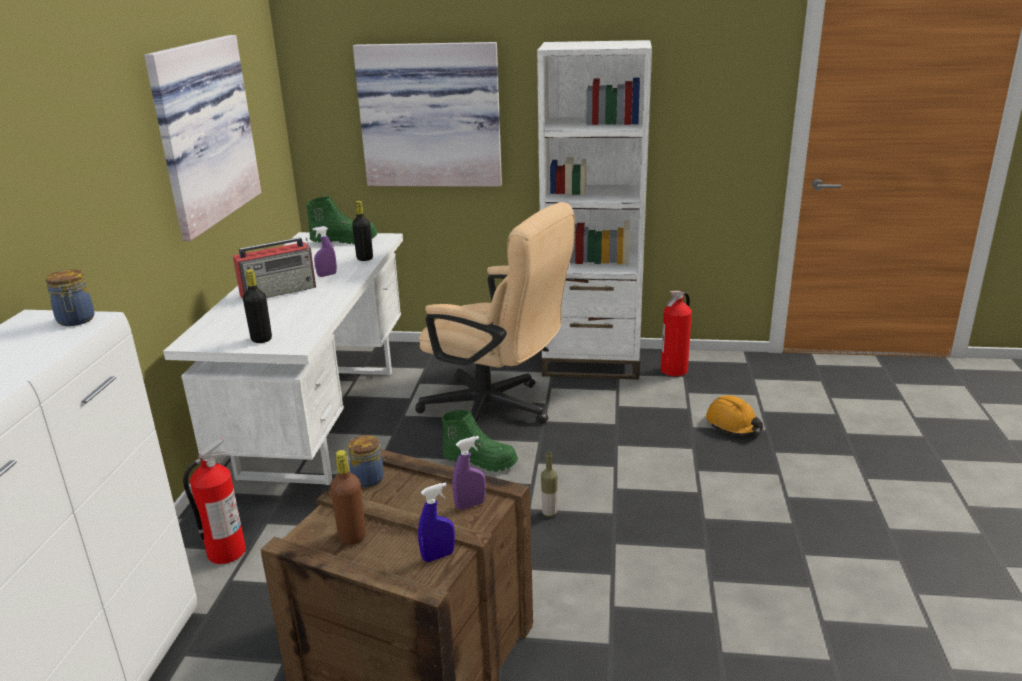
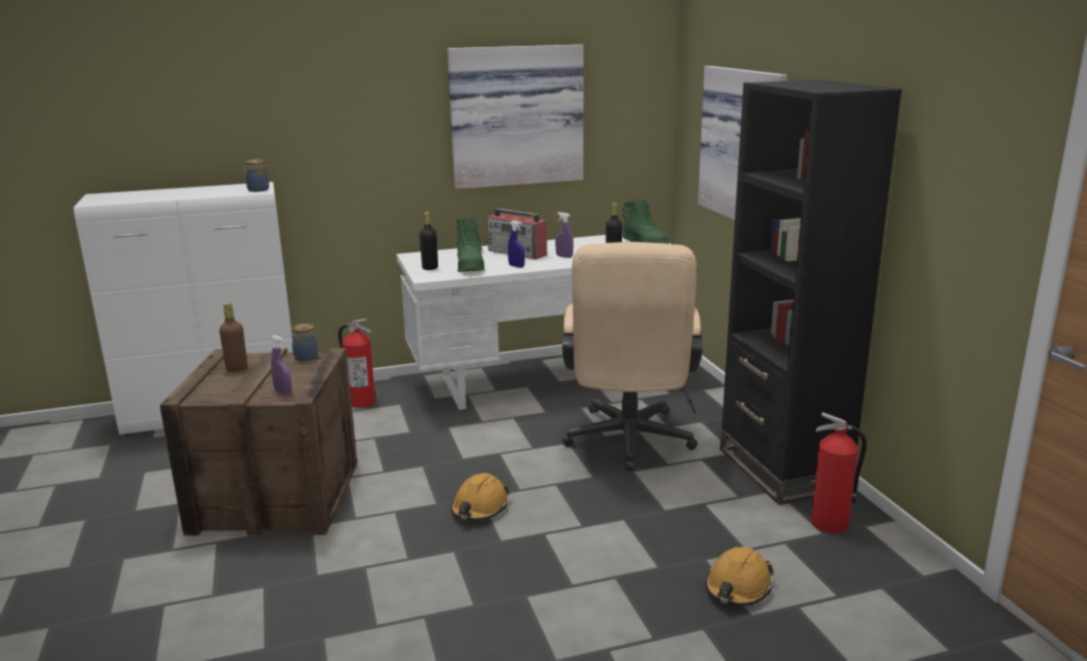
camera: 65 degrees right, 5 degrees down
(438, 556) = (218, 396): blue spray bottle -> blue spray bottle (516, 266)
(480, 461) = (537, 458): green boot -> green boot (470, 266)
(549, 513) = (479, 508): bottle -> orange hard hat
(591, 363) = (782, 469): white bookcase -> black bookcase

